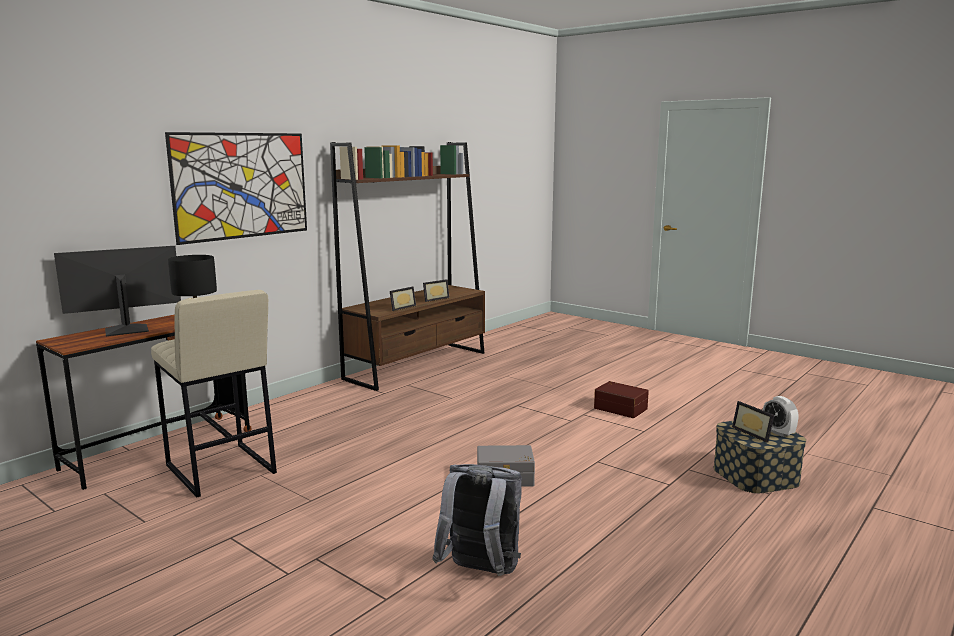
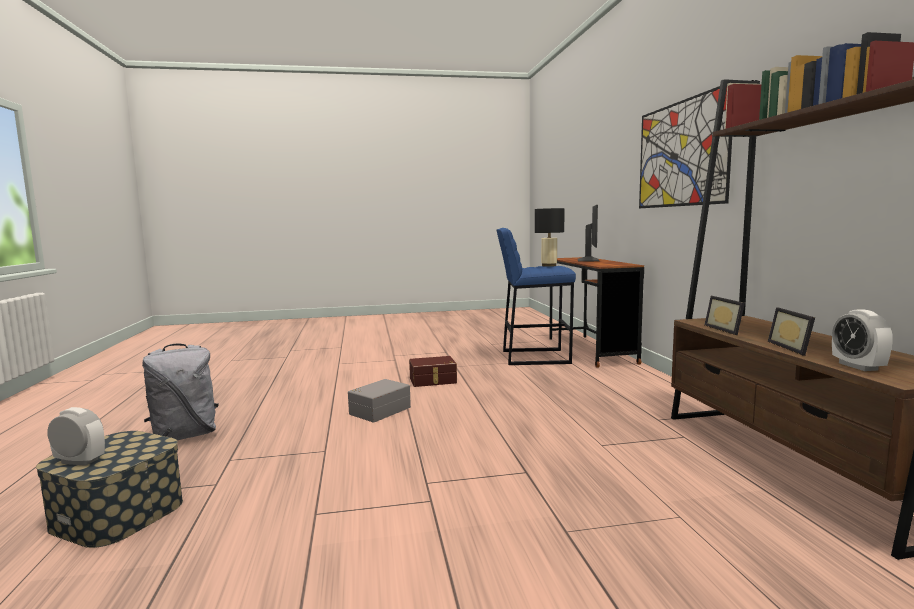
camera: 130 degrees right, 5 degrees down
(222, 470) = (533, 357): beige stool -> blue stool
(458, 293) = (858, 366): none -> alarm clock
(480, 572) = (311, 379): grey backpack -> grey backpack (185, 435)
(621, 408) = (400, 544): brown storage box -> brown storage box (433, 380)
(754, 433) = (119, 448): picture frame -> none

